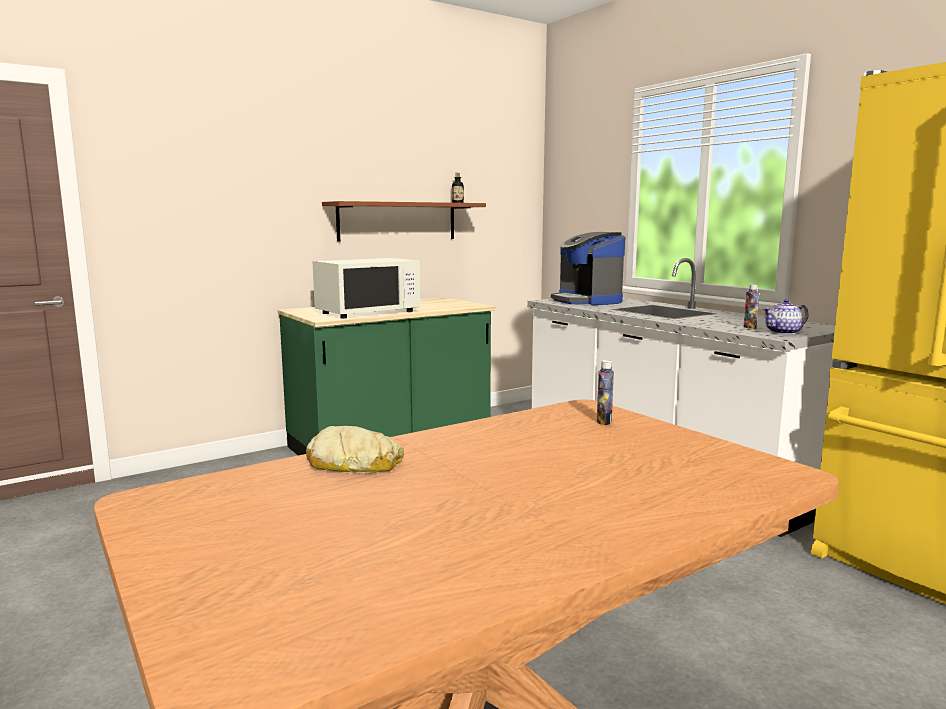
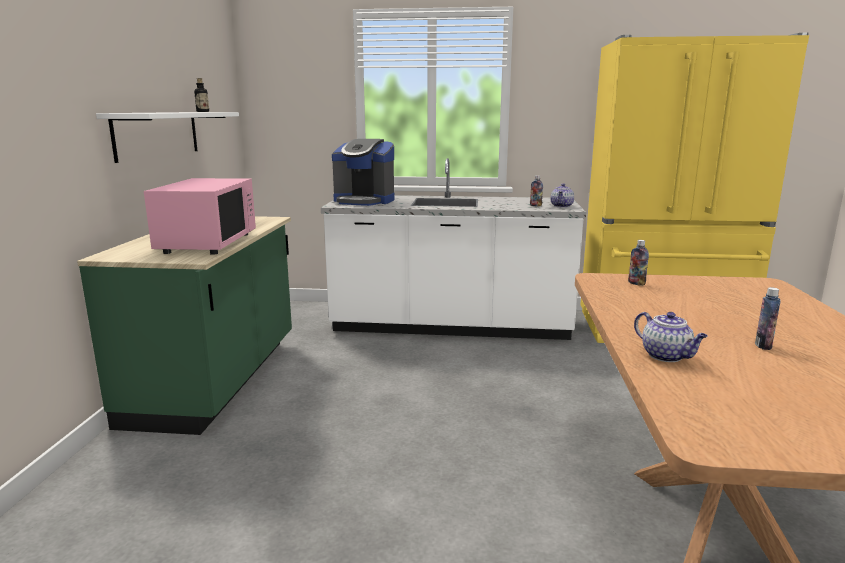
camera: 50 degrees left, 5 degrees up
(354, 463) = (667, 356): bread -> teapot
(368, 312) = (207, 243): white microwave -> pink microwave
(397, 221) = (157, 134): brown shelf -> white shelf
(463, 496) = (763, 345): none -> bottle

